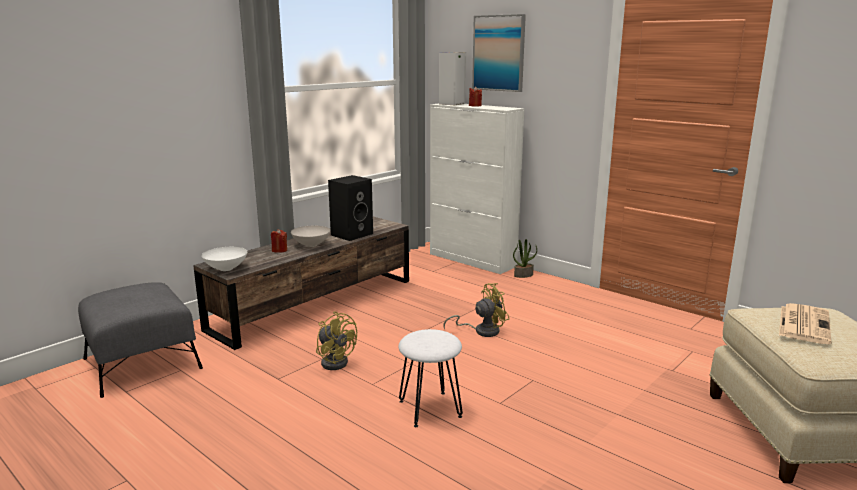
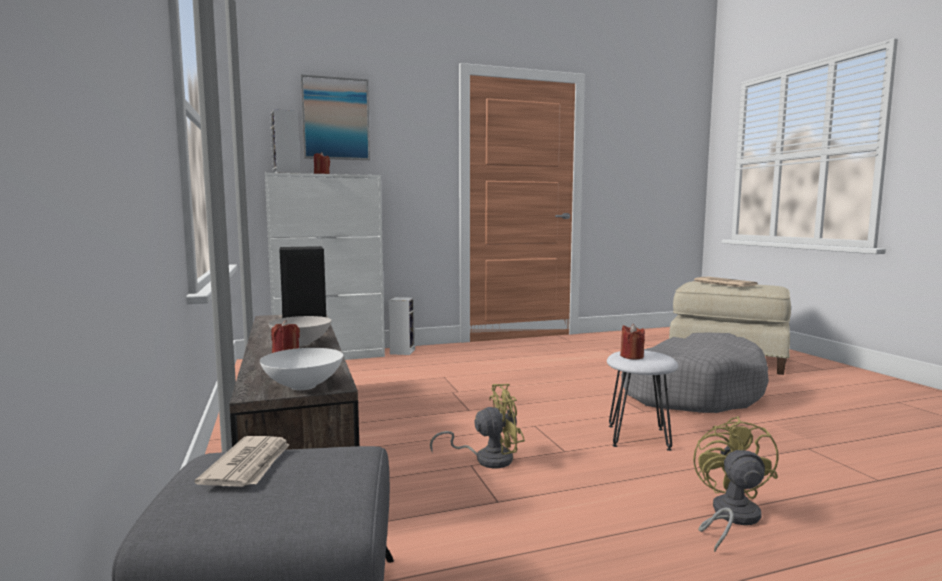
camera: 60 degrees left, 10 degrees down
(138, 291) = (249, 465): none -> newspaper
(420, 336) = (631, 356): none -> red candle
(482, 331) = (498, 387): yellow fan -> yellow fan (730, 517)
(523, 275) = (402, 351): potted plant -> speaker
(599, 421) = (691, 391): none -> grey dog bed

